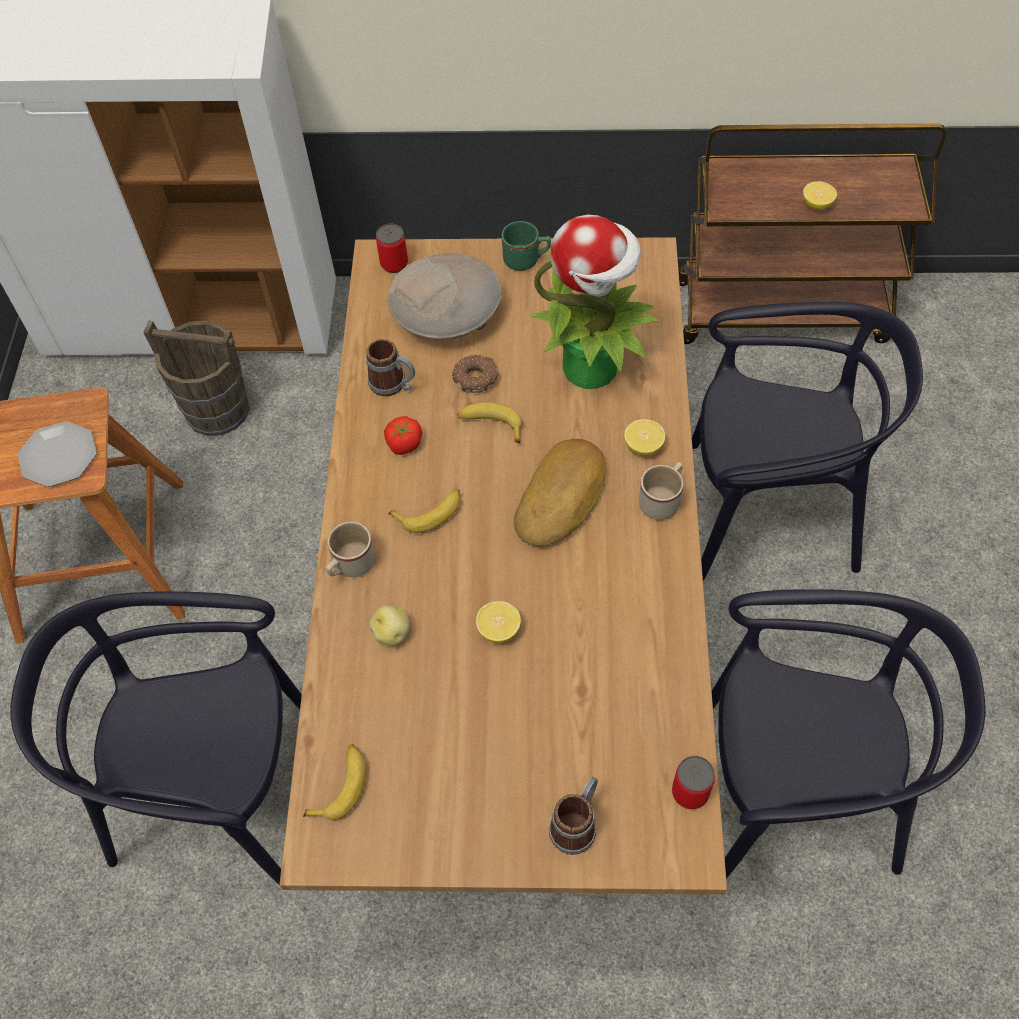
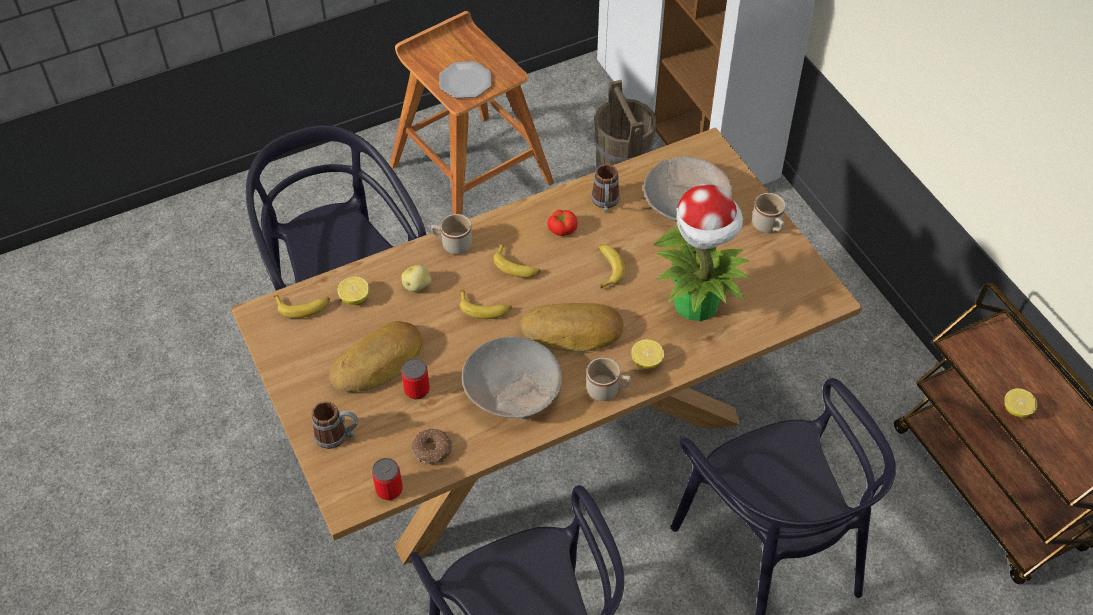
camera: 60 degrees right, 5 degrees down
(394, 263) = (709, 156): can -> can (417, 390)
(473, 573) = (485, 308): none -> banana
(476, 378) = (641, 243): donut -> donut (432, 450)
(488, 727) = (379, 363): none -> bread
(498, 630) = (450, 339): lemon -> lemon (355, 298)
(526, 260) = (768, 227): green mug -> beige mug
(610, 595) = (512, 389): none -> beige bowl

